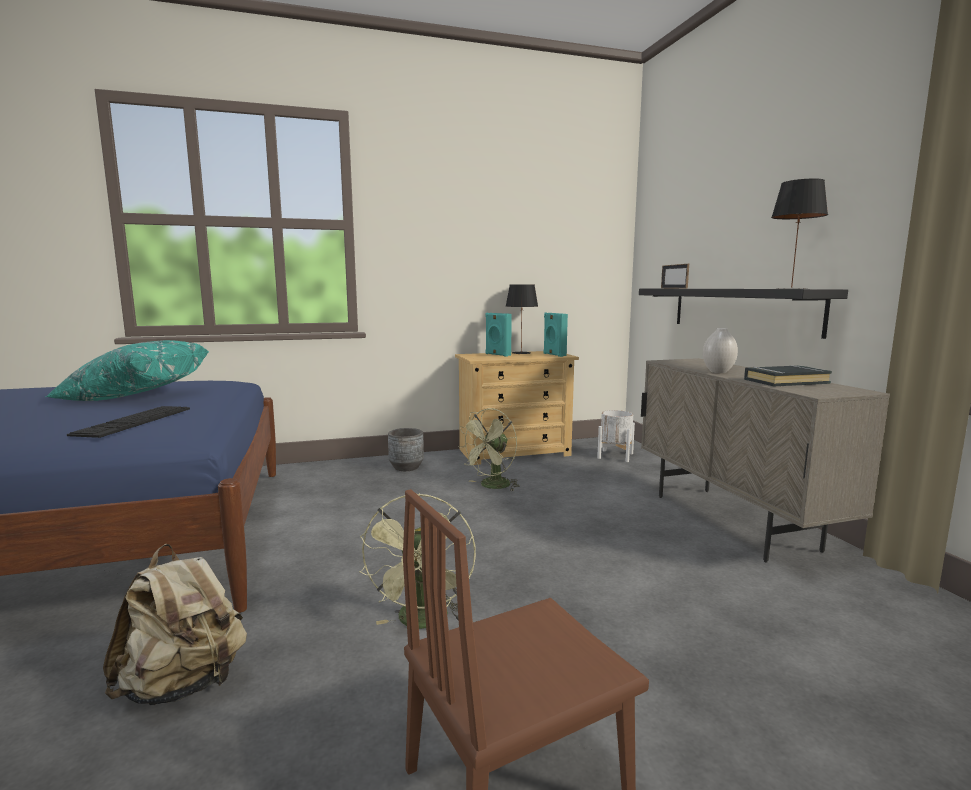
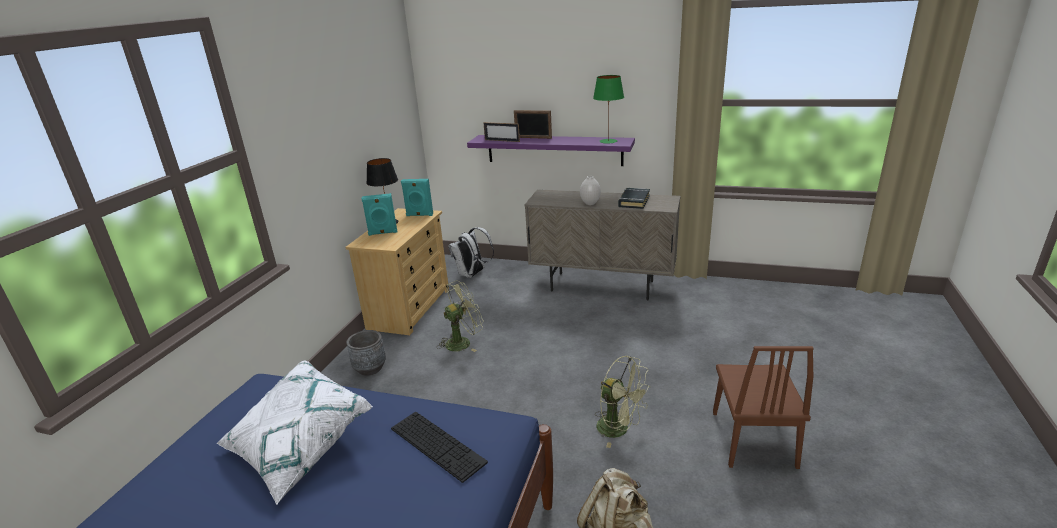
camera: 55 degrees left, 15 degrees up
(135, 396) = (298, 447): turquoise pillow -> white pillow
(492, 486) = (462, 342): green fan -> green fan turned 105 degrees counterclockwise
(615, 456) = (472, 274): white planter -> white backpack
(713, 288) = (533, 138): none -> picture frame
(741, 309) = (554, 150): black shelf -> purple shelf
(791, 288) = (608, 141): black table lamp -> green table lamp

